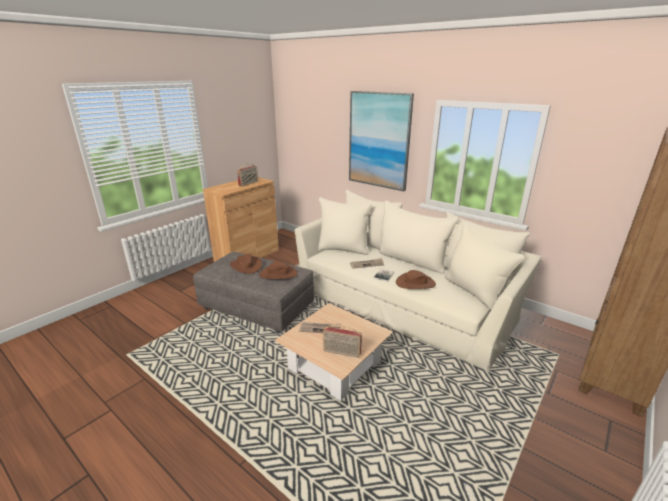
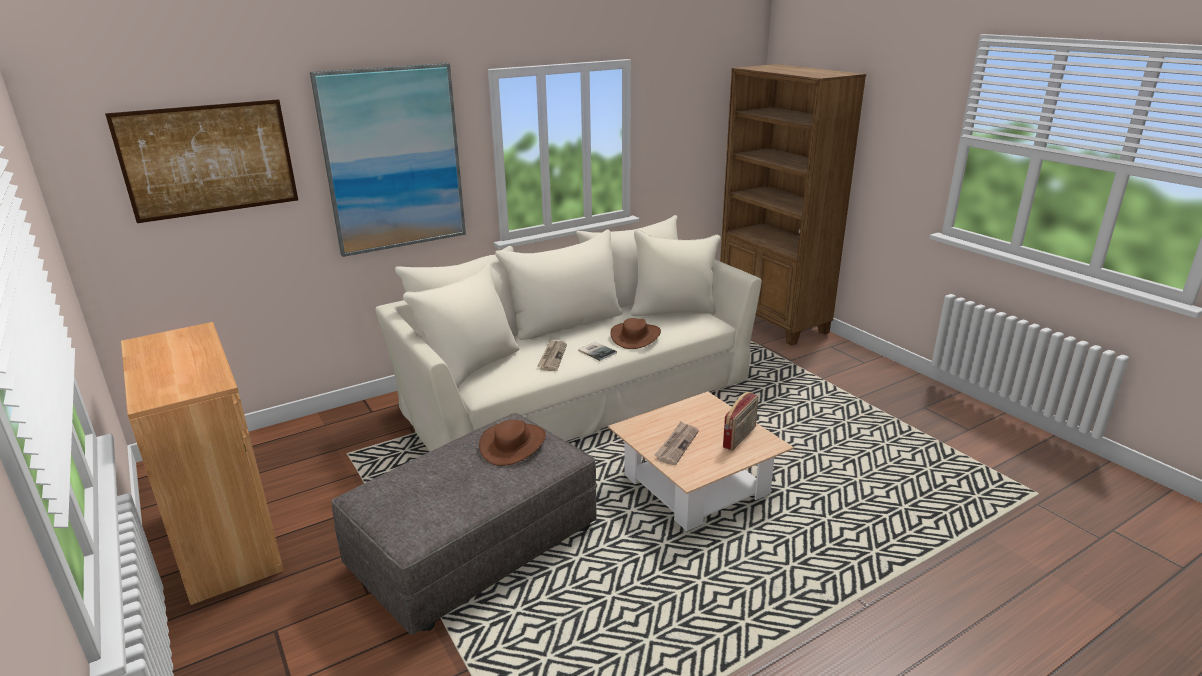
camera: 70 degrees left, 0 degrees up
(246, 266) = (445, 478): brown hat -> none
(248, 183) = (188, 350): radio -> none
(315, 123) = (209, 159): none -> picture

